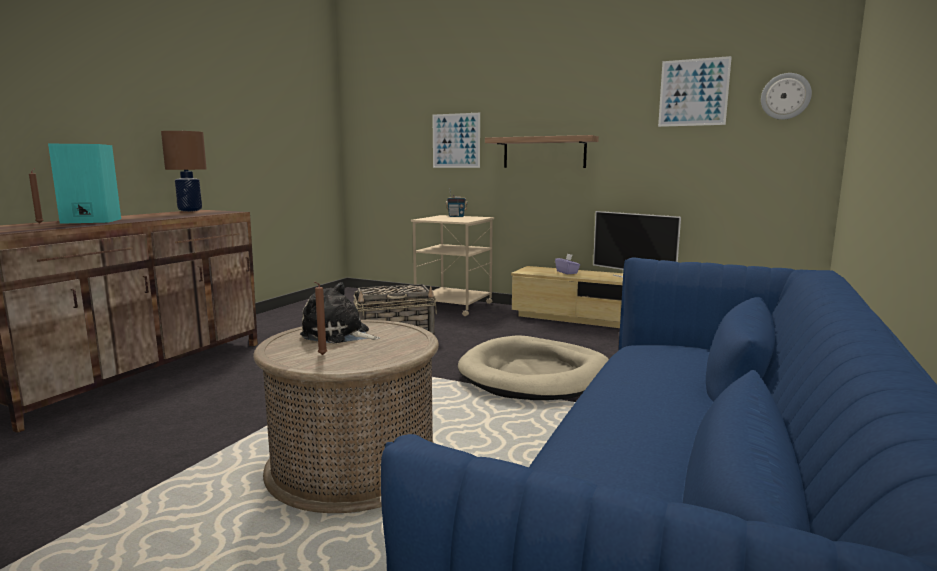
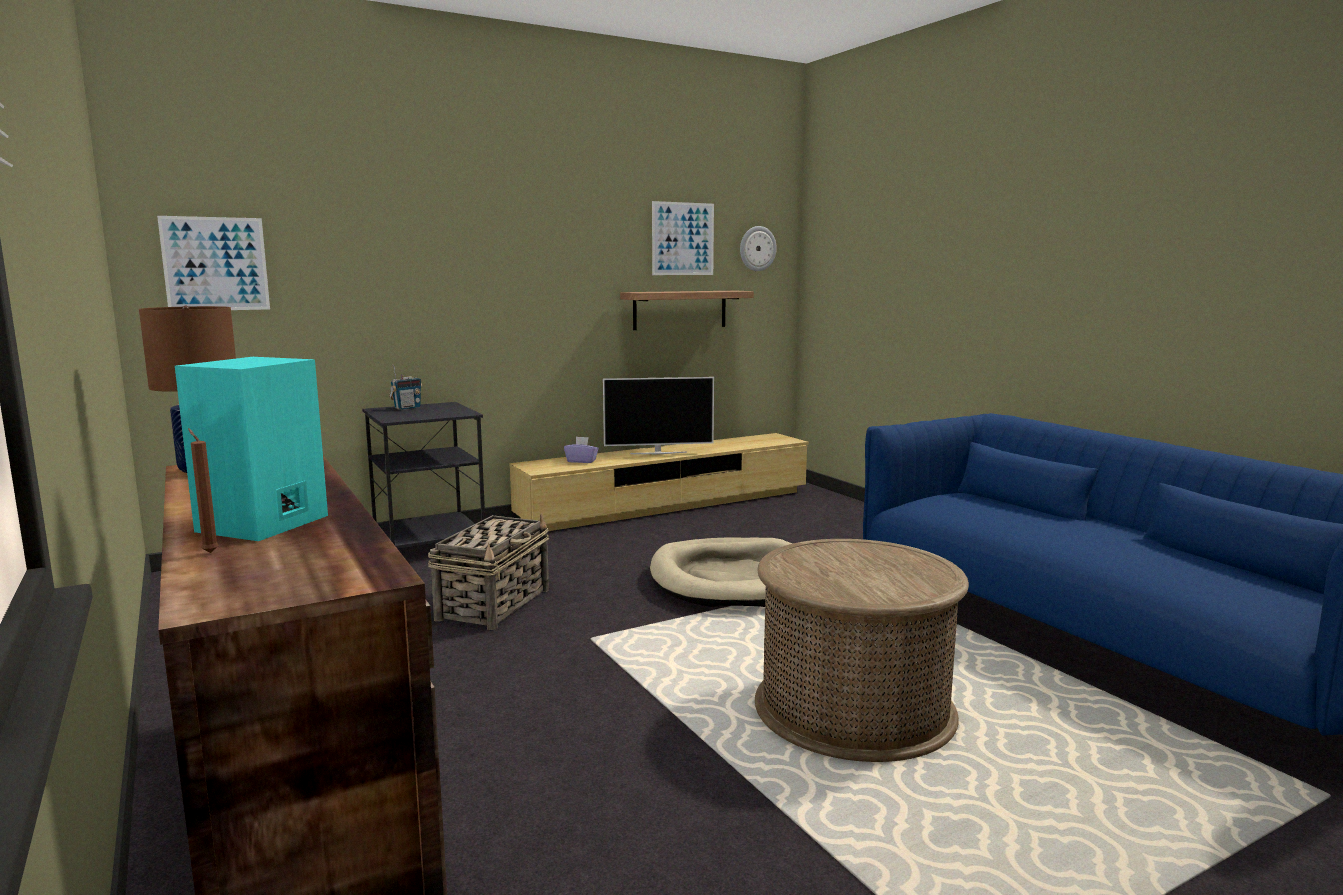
camera: 55 degrees left, 0 degrees up
(321, 355) = (895, 584): brown candle -> none
(338, 335) = (823, 568): plush toy -> none
(454, 306) = (431, 545): beige cart -> black cart
(456, 140) = (382, 289): picture -> picture (215, 264)
(544, 152) = (522, 306): shelf -> shelf (680, 309)

